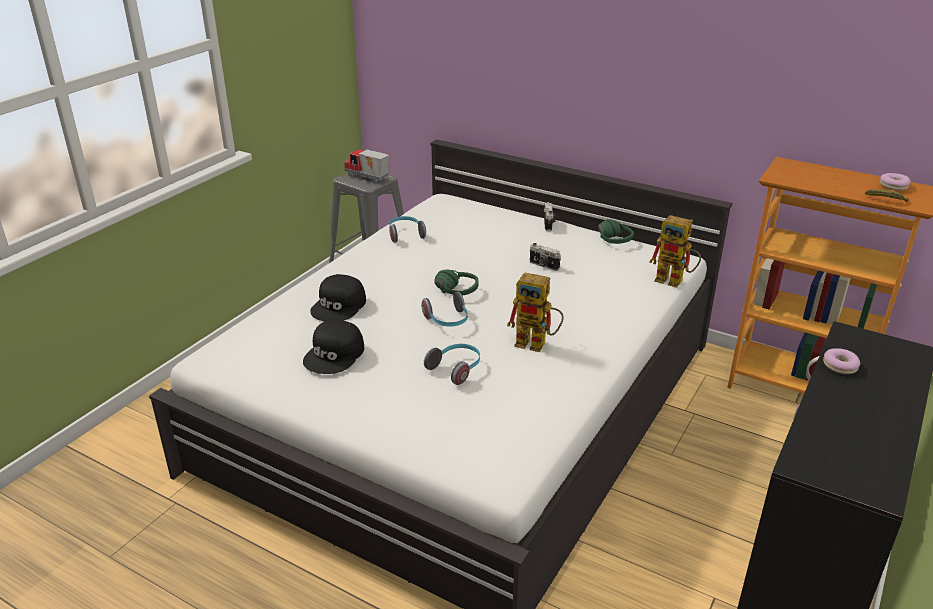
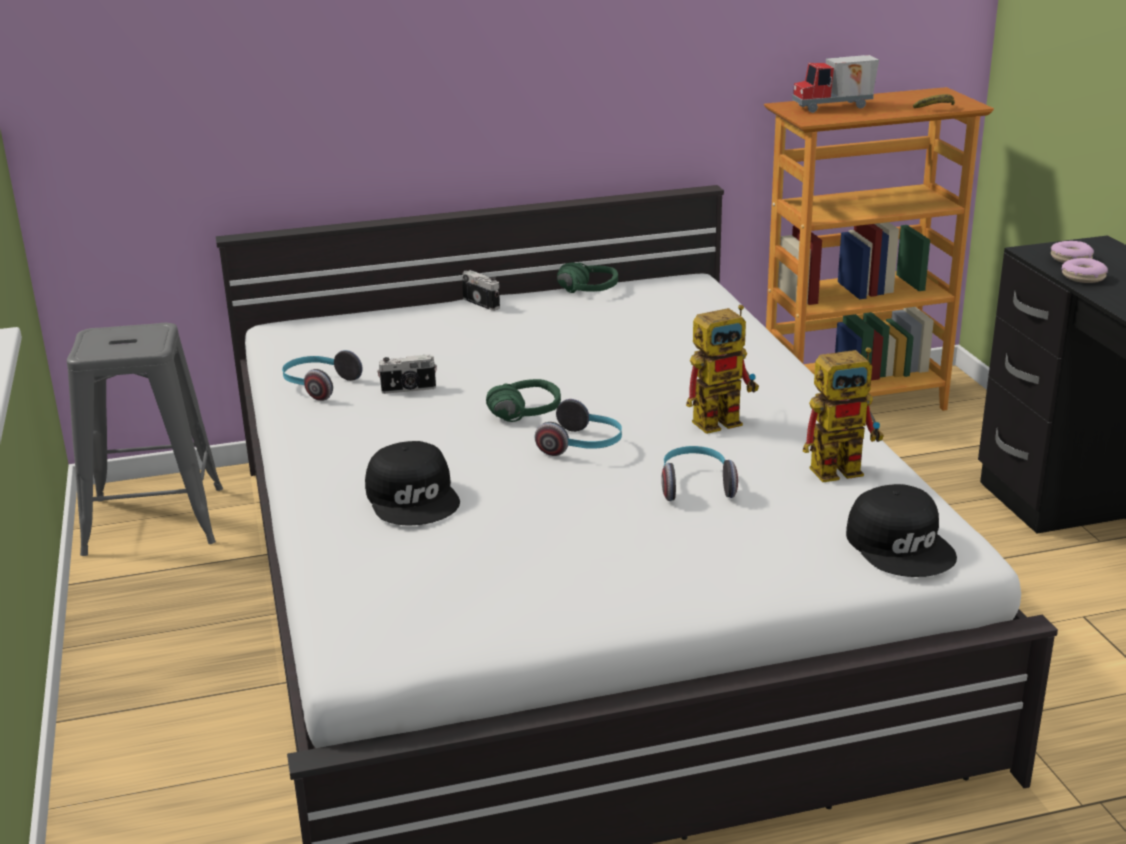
camera: 45 degrees left, 5 degrees down
(335, 354) = (531, 546): black cap -> black cap (901, 545)
(366, 178) = (125, 339): toy truck -> toy truck (834, 107)
(543, 265) = (566, 345): camera -> camera (408, 389)
(675, 281) = (729, 301): toy robot -> toy robot (844, 467)
(893, 186) = (913, 96): donut -> donut (1070, 259)

